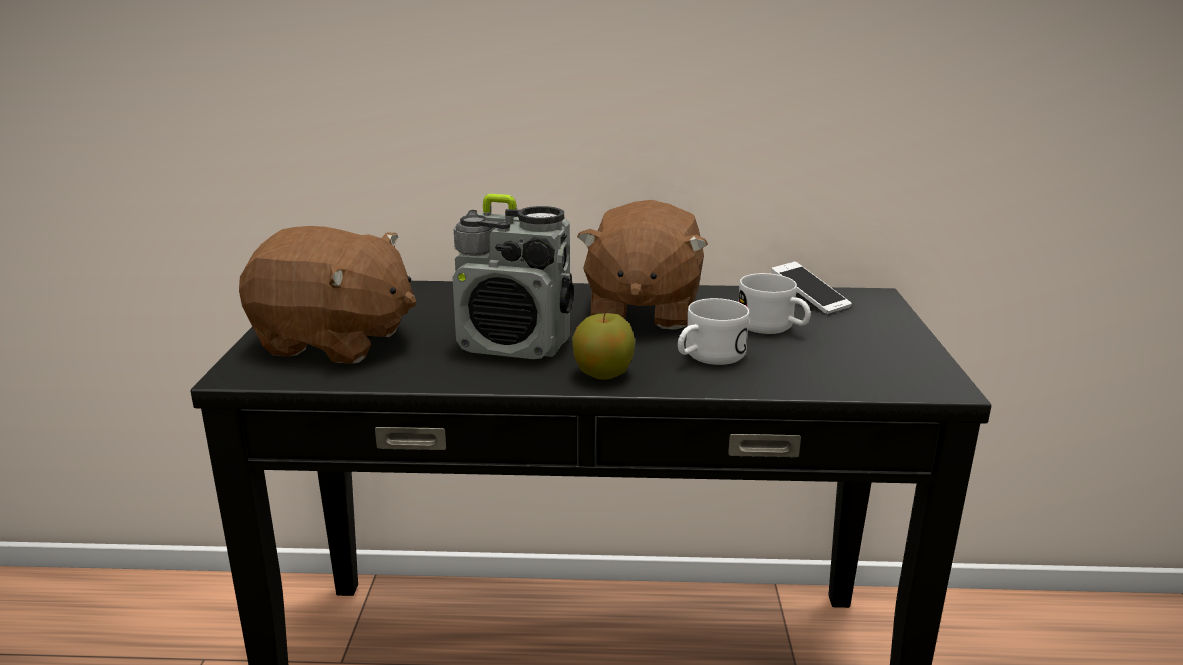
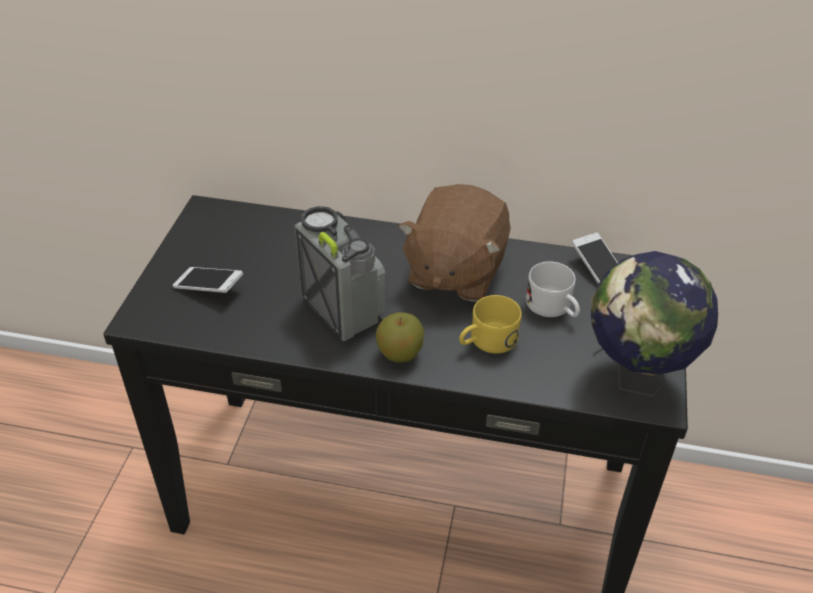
camera: 10 degrees right, 20 degrees up
(334, 342) = (209, 288): brown plush toy -> phone
(515, 346) = (342, 309): radio -> radio turned 150 degrees counterclockwise
(707, 357) = (486, 341): white mug -> yellow mug
(902, 370) = (635, 377): none -> globe

